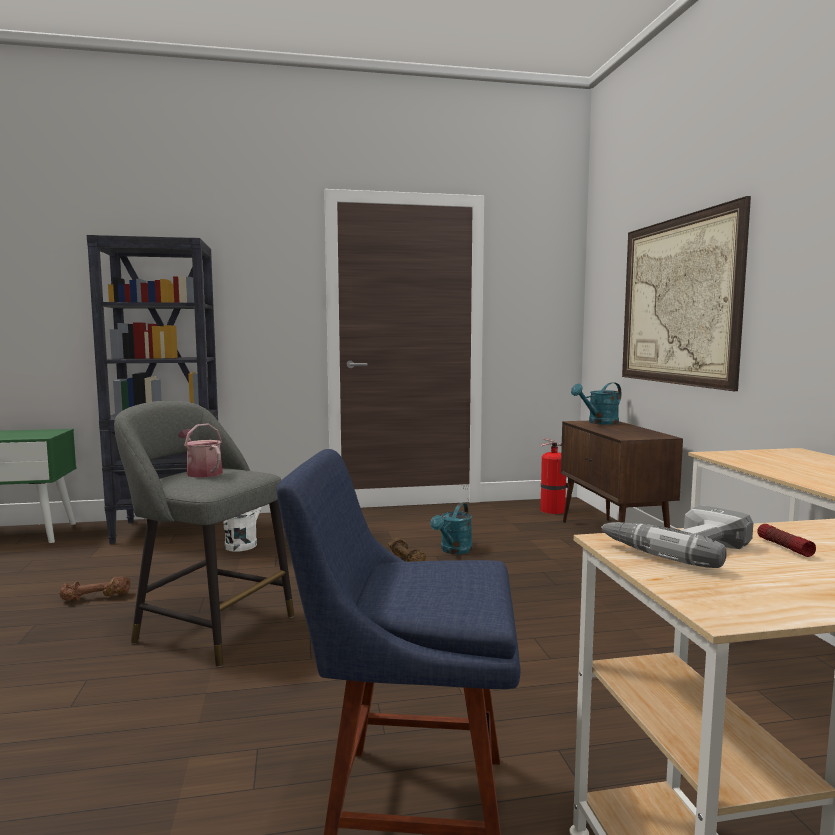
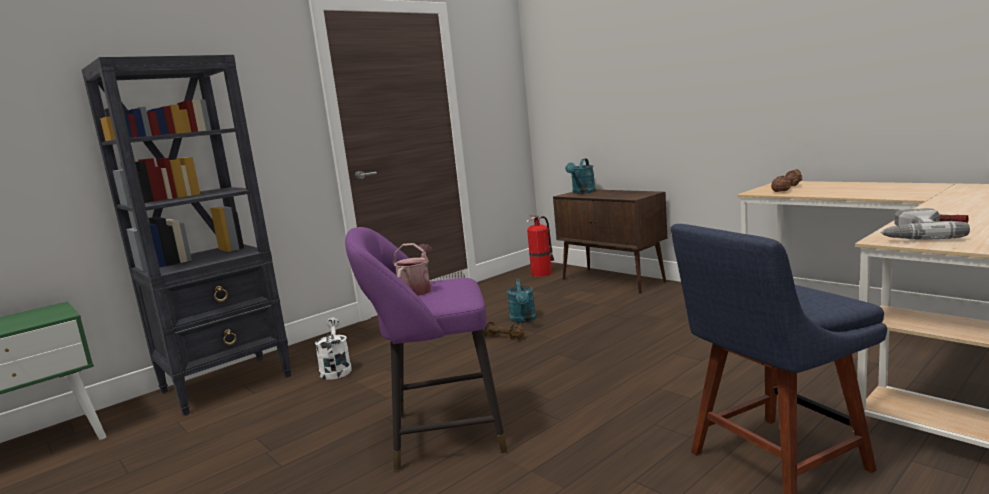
camera: 30 degrees left, 5 degrees up
(95, 598) = (279, 458): brown dumbbell -> brown dumbbell (787, 189)
(202, 472) = (417, 290): watering can -> watering can turned 90 degrees clockwise
(209, 627) = (439, 434): grey stool -> purple stool
(677, 301) = (643, 88): picture -> none

